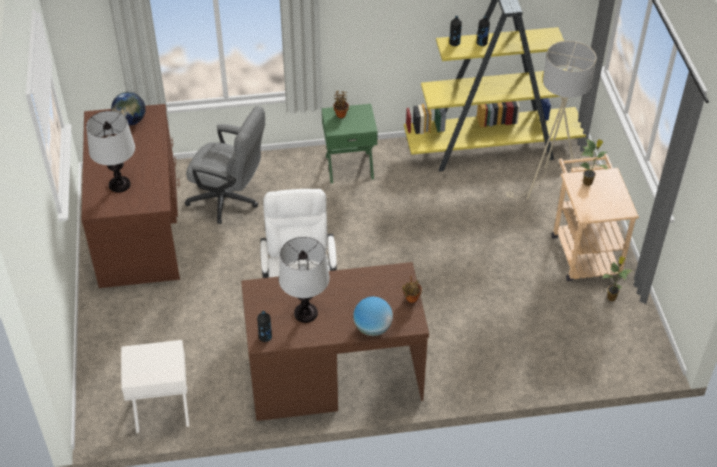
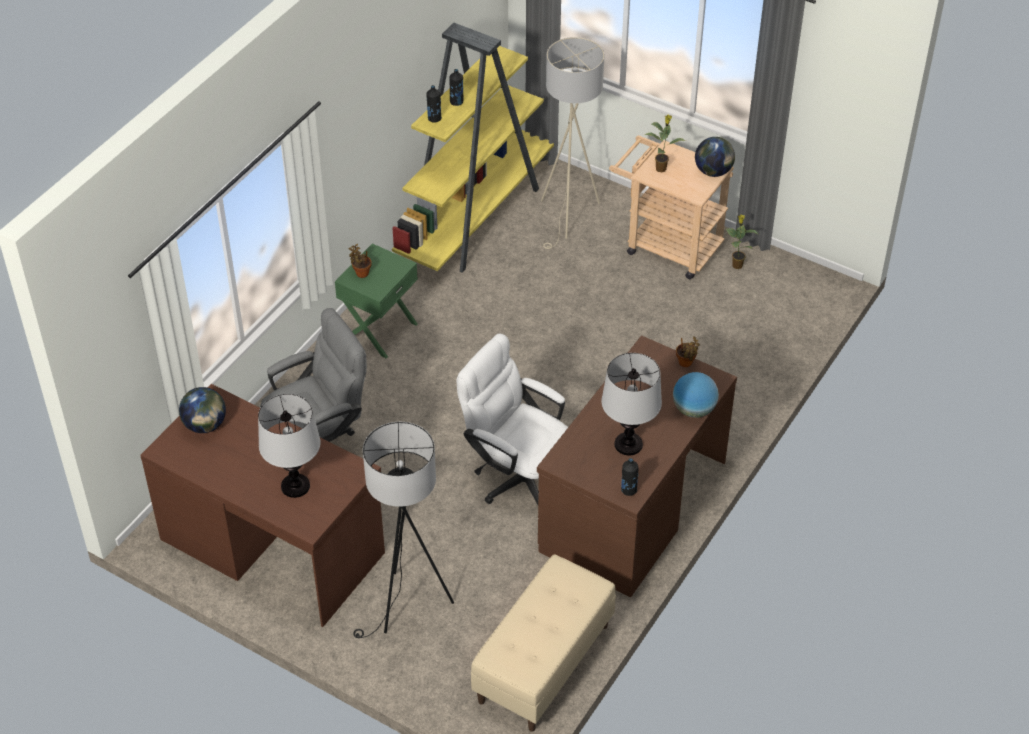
camera: 50 degrees left, 0 degrees up
(147, 316) = (407, 607): none -> black floor lamp
(162, 409) = (544, 664): white nightstand -> beige bench
(619, 209) = (713, 171): none -> globe

